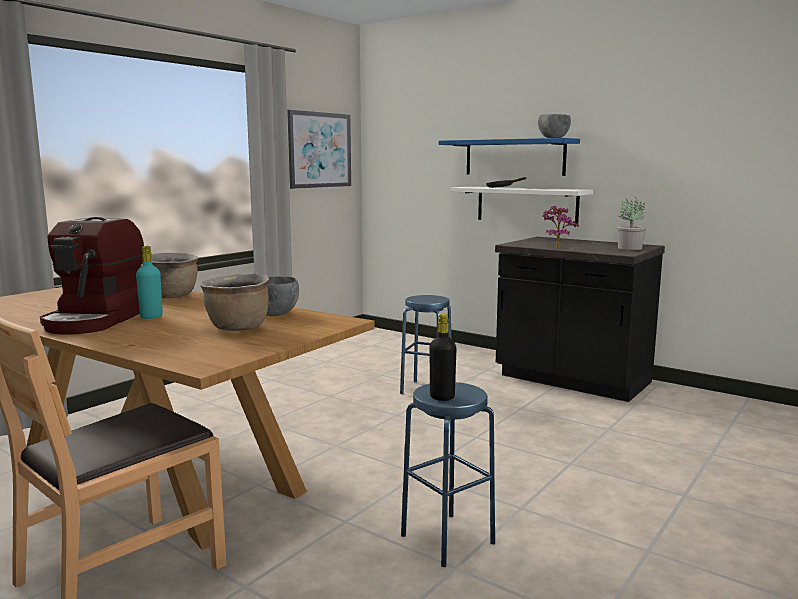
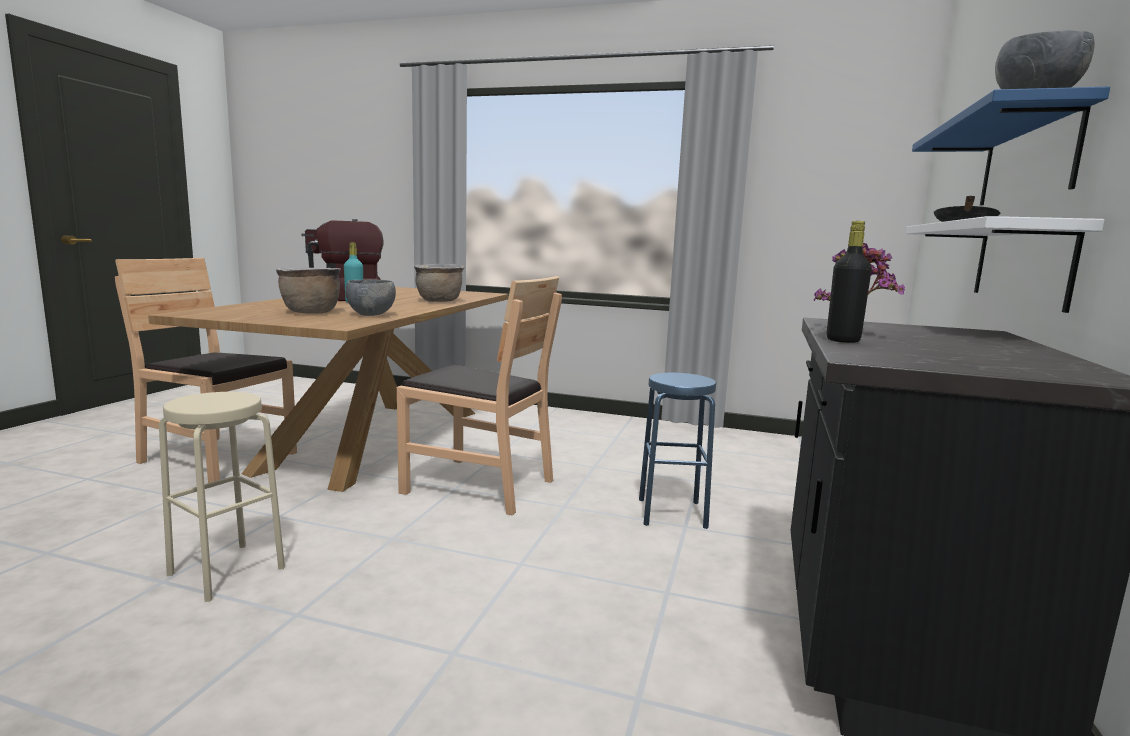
camera: 70 degrees right, 0 degrees up
(320, 150) = (825, 181): picture -> none
(337, 436) = (479, 485): none -> brown chair
(442, 397) = (199, 399): black bottle -> black bottle (843, 340)
(447, 539) = (226, 571): blue stool -> beige stool
(629, 248) = (984, 364): potted plant -> none

